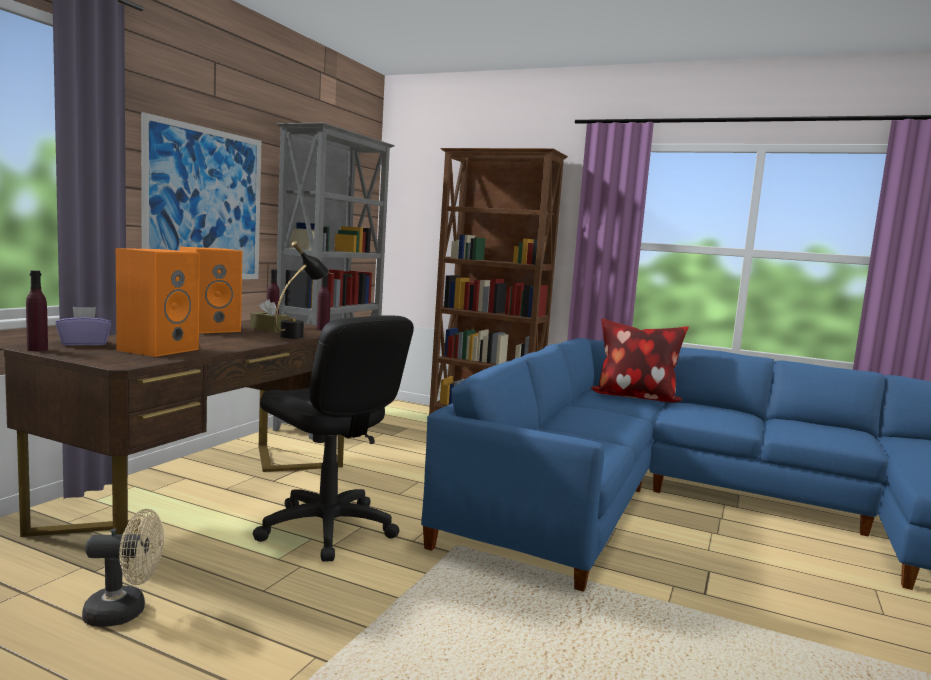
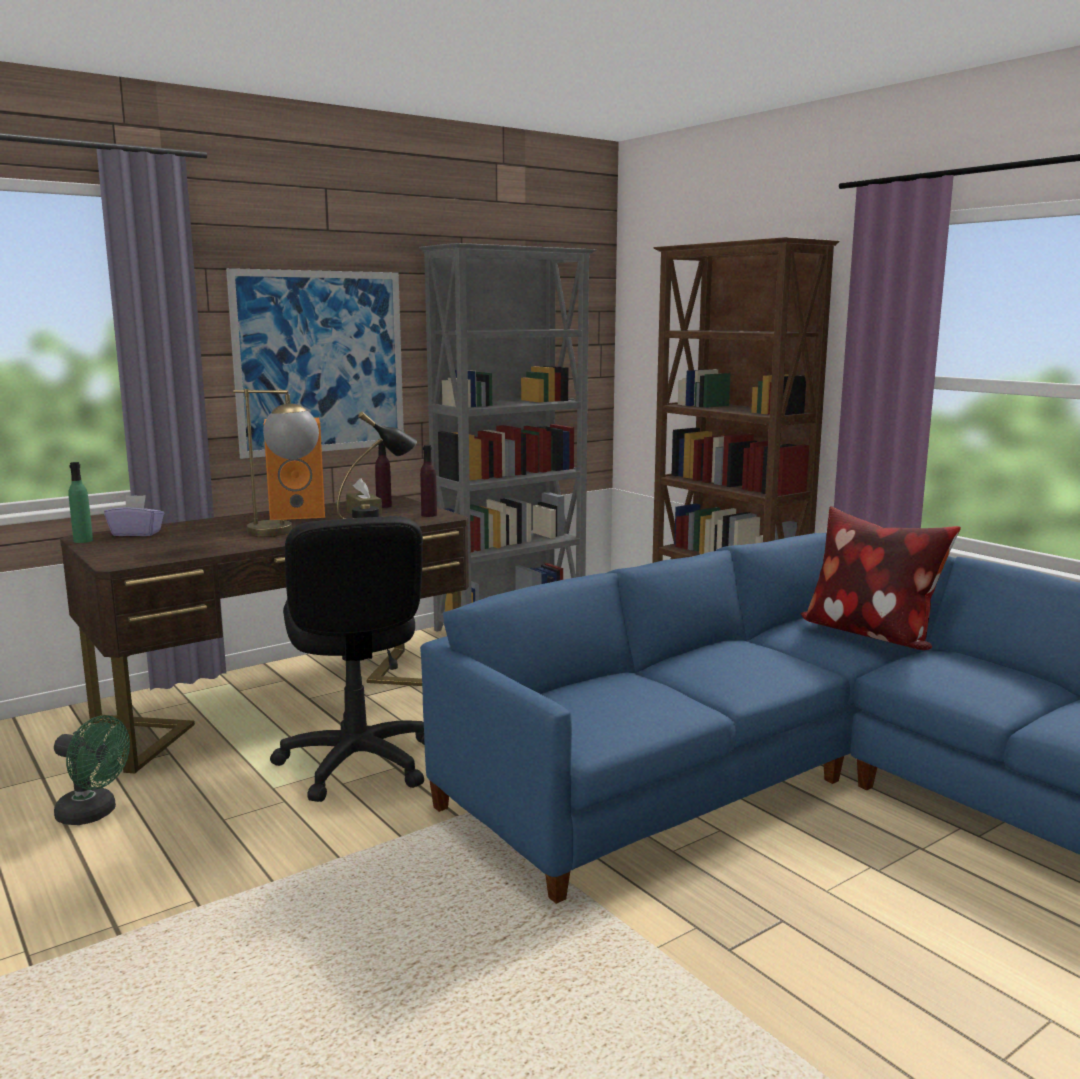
camera: 30 degrees right, 5 degrees up
(37, 349) = (83, 540): purple bottle -> green bottle
(125, 612) = (94, 814): beige fan -> green fan
(158, 349) = (188, 543): orange speaker -> none
(231, 340) = (285, 532): none -> table lamp

